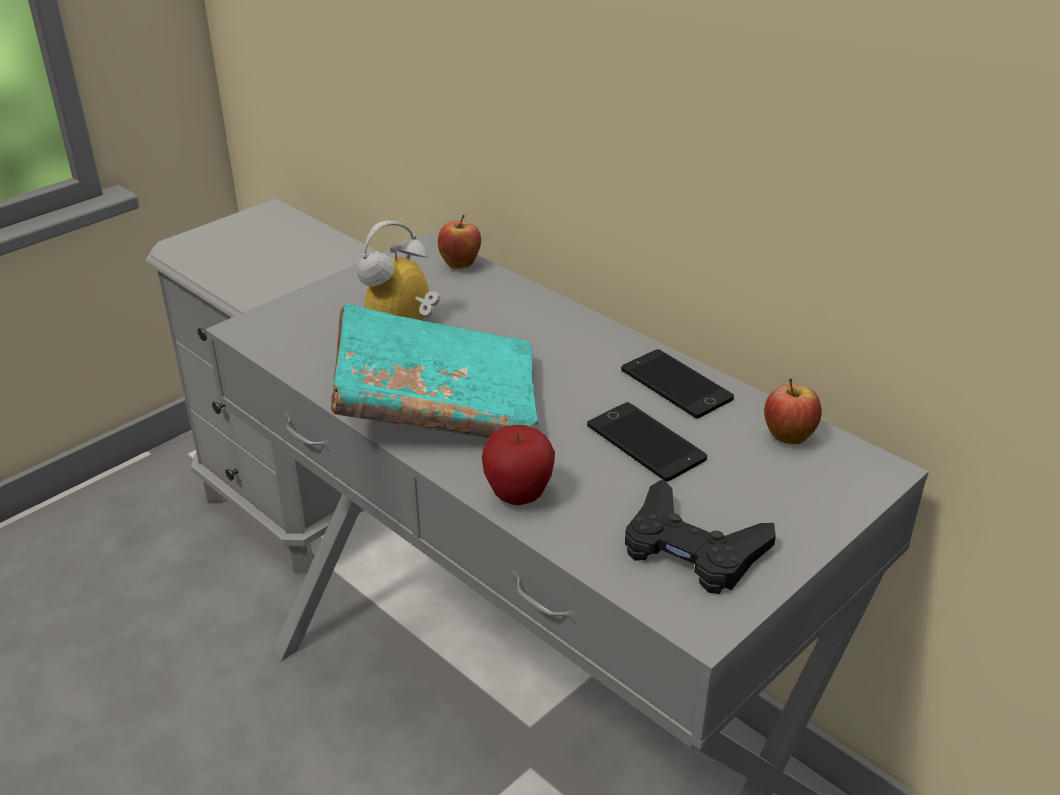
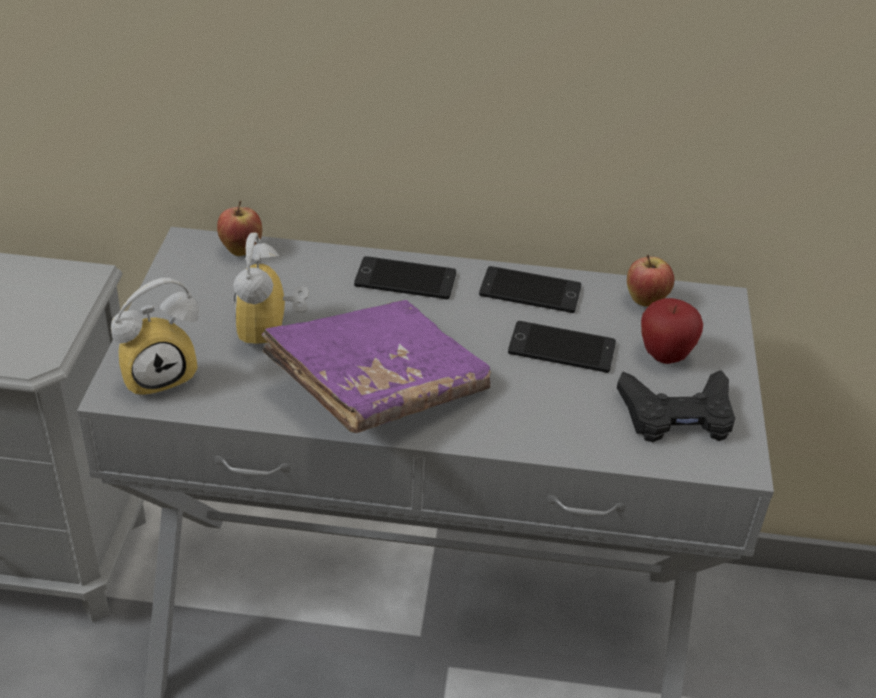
camera: 40 degrees left, 5 degrees up
(288, 328) = (160, 375): none -> alarm clock
(437, 405) = (378, 388): turquoise book -> purple book
(518, 496) = (526, 433): apple -> apple (664, 356)
(569, 333) = (405, 279): none -> phone

